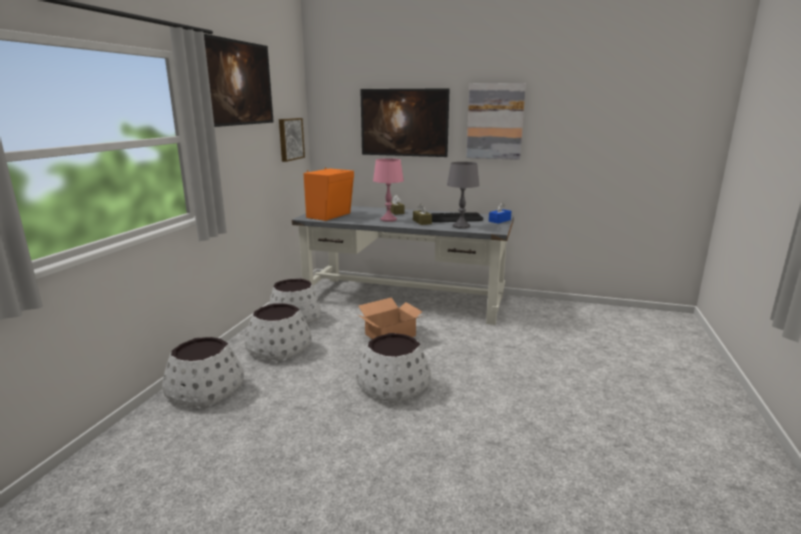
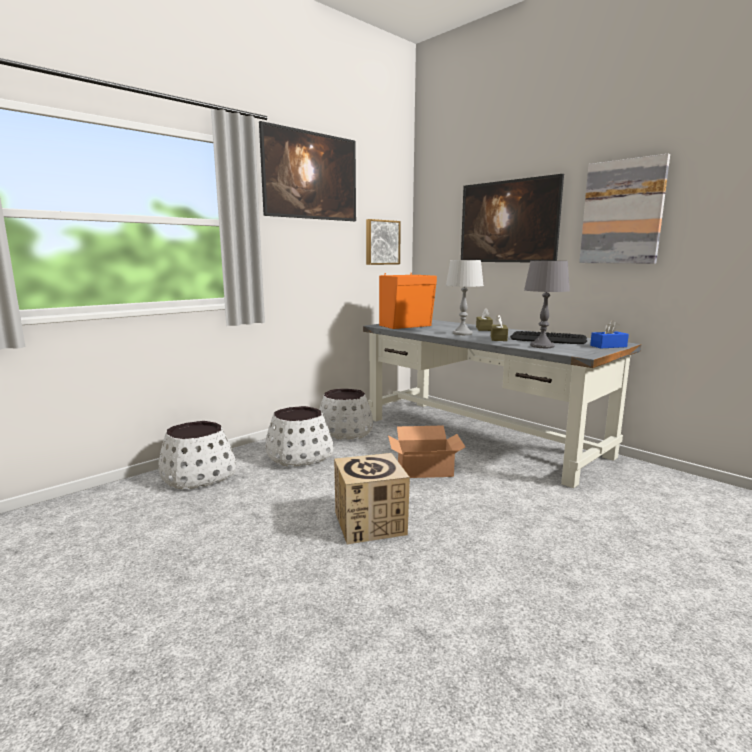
camera: 30 degrees right, 5 degrees down
(388, 219) = (462, 333): pink table lamp -> grey table lamp
(393, 386) = (370, 523): white planter -> cardboard box

